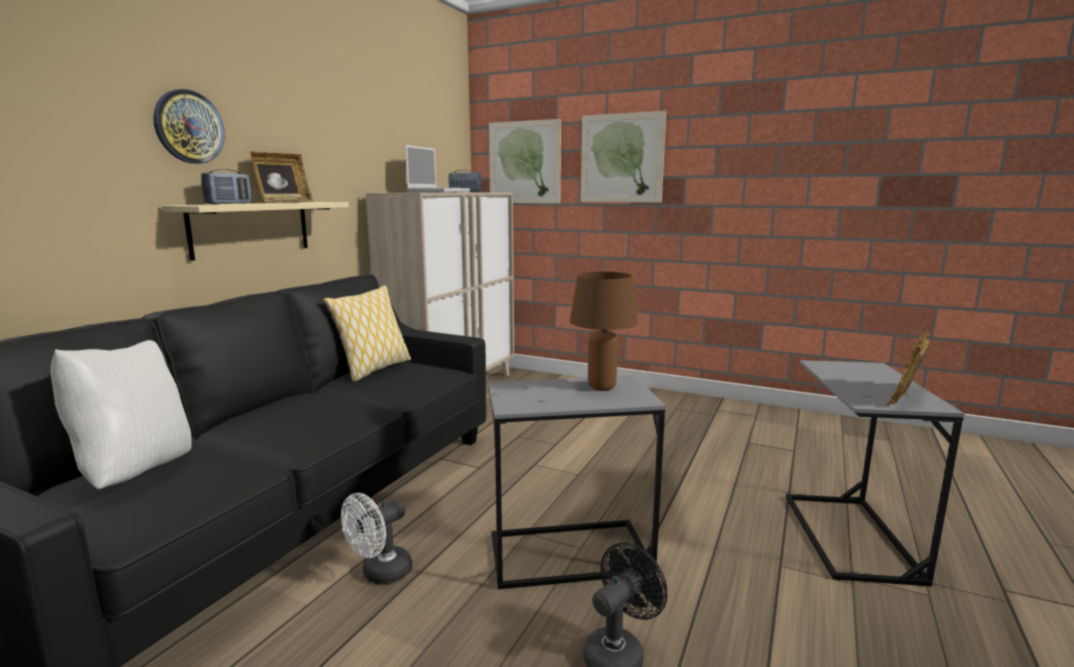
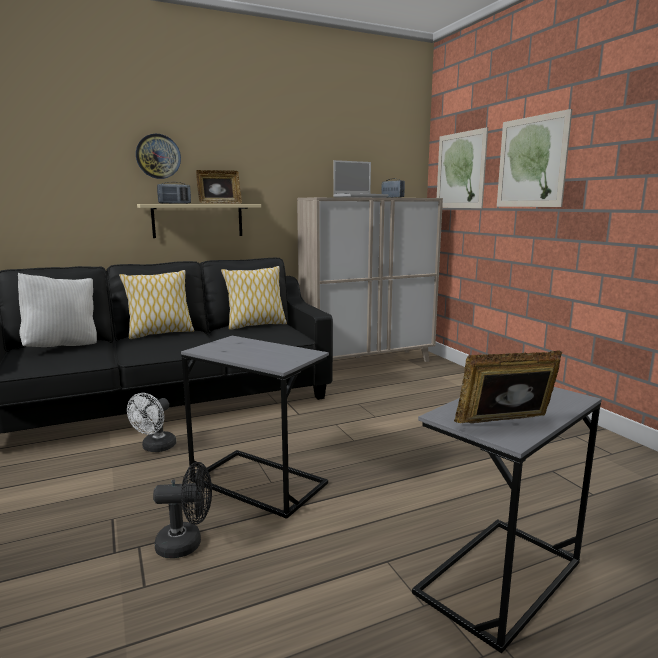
camera: 40 degrees right, 0 degrees up
(264, 410) = (160, 333): none -> pillow
(380, 574) = (155, 448): white fan -> white fan turned 60 degrees counterclockwise
(602, 387) = (280, 353): brown table lamp -> none

